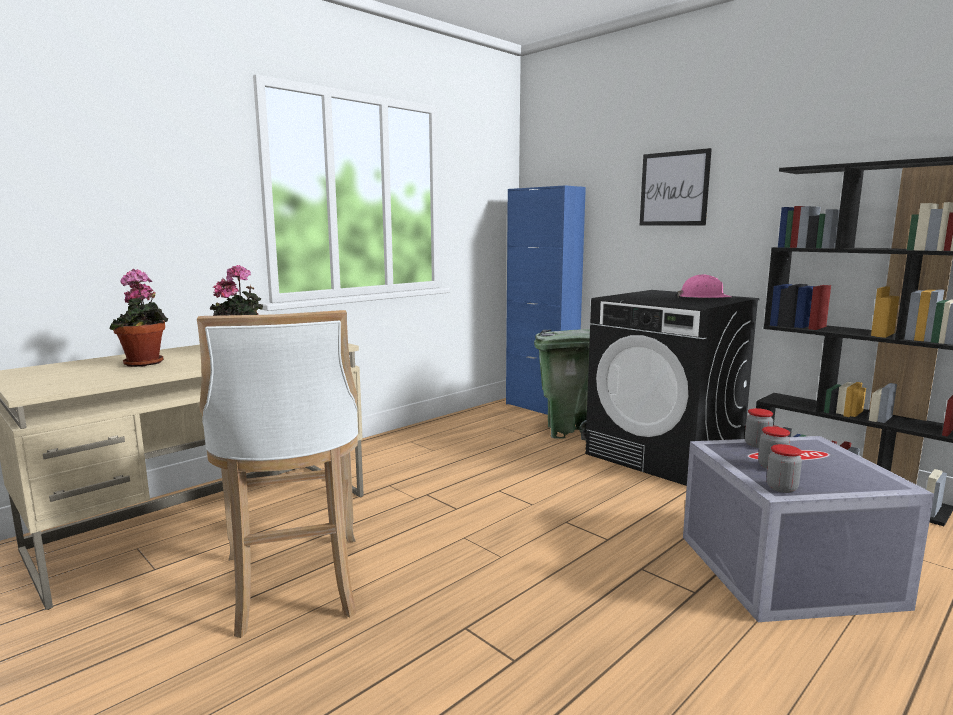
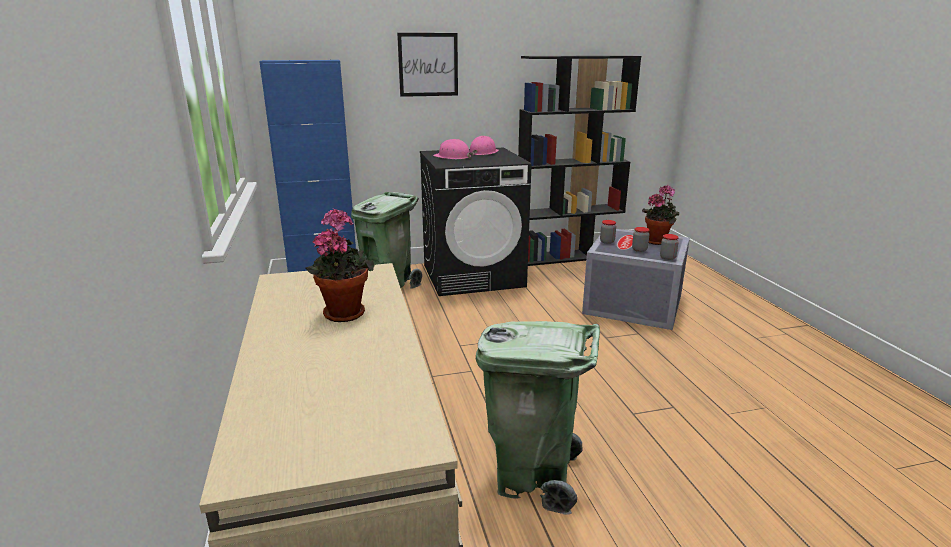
camera: 60 degrees left, 10 degrees up
(145, 363) = (333, 367): potted plant -> potted plant (658, 241)
(295, 586) = (534, 476): white stool -> green trash can
(652, 295) = (452, 157): none -> pink hard hat

